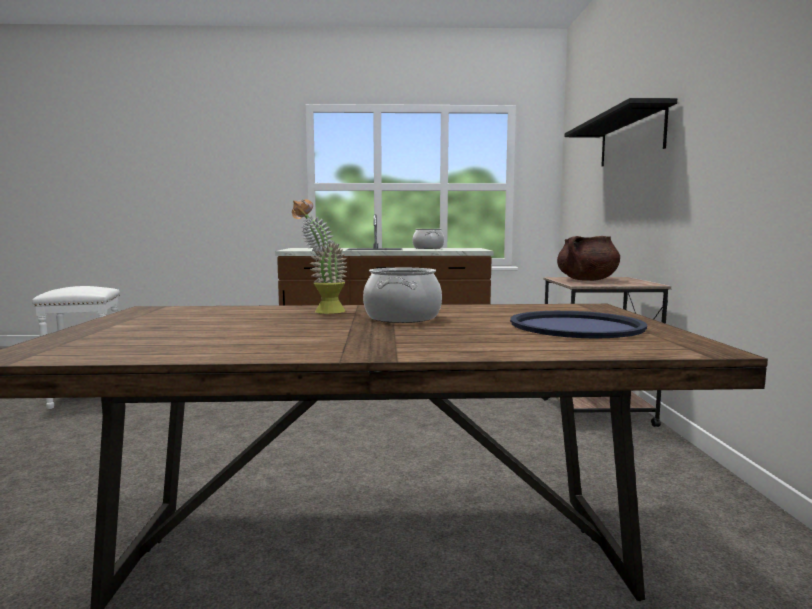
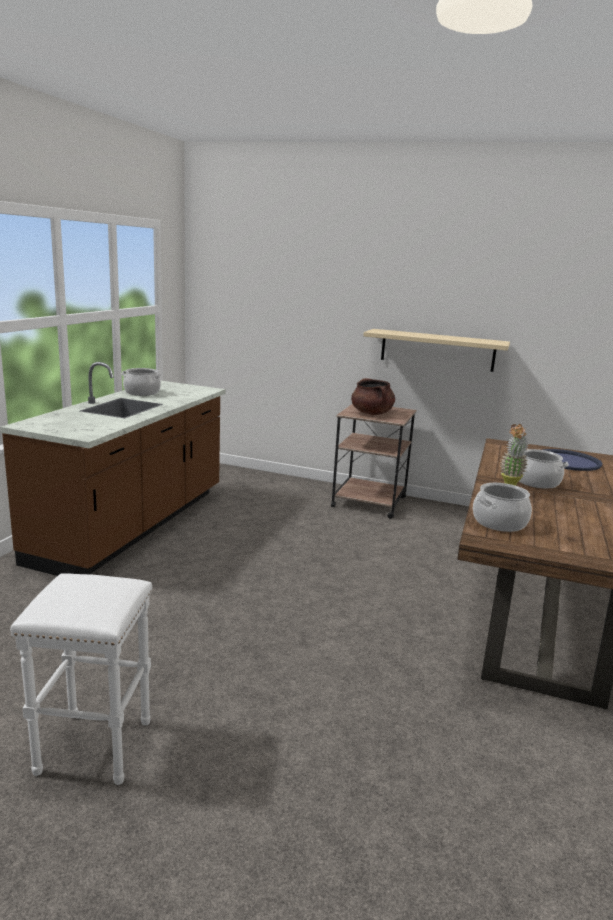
camera: 70 degrees left, 10 degrees up
(205, 311) = (499, 523): none -> cooking pot
(631, 138) = (342, 296): black shelf -> none
(698, 188) = (437, 350): none -> beige shelf

